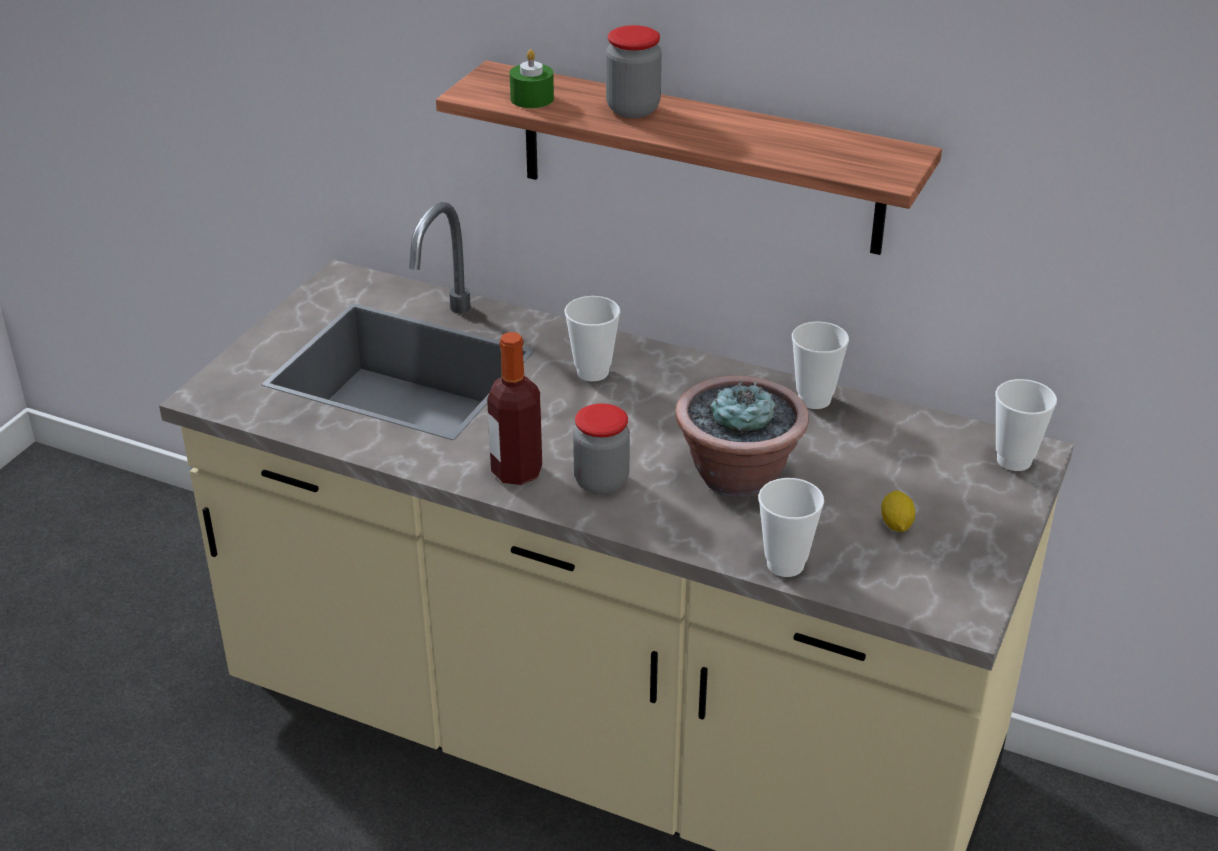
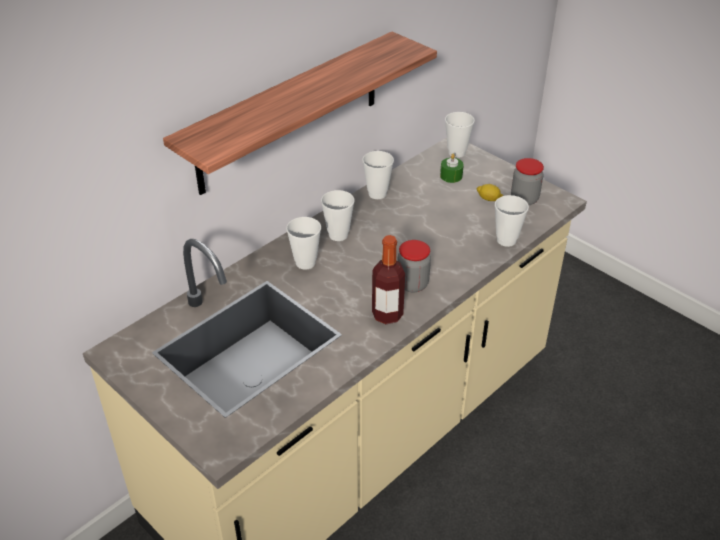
camera: 70 degrees left, 5 degrees up
(532, 99) = (239, 131): green candle -> green candle (451, 176)
(633, 109) = (282, 101): jar -> jar (524, 199)
(678, 386) = (338, 235): none -> cup
(737, 476) = (430, 236): potted plant -> none

